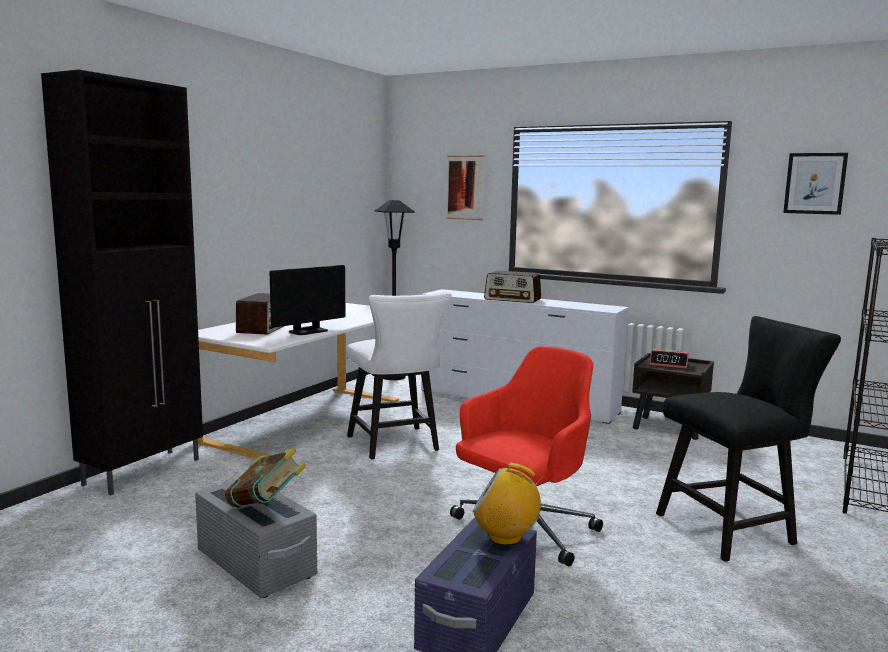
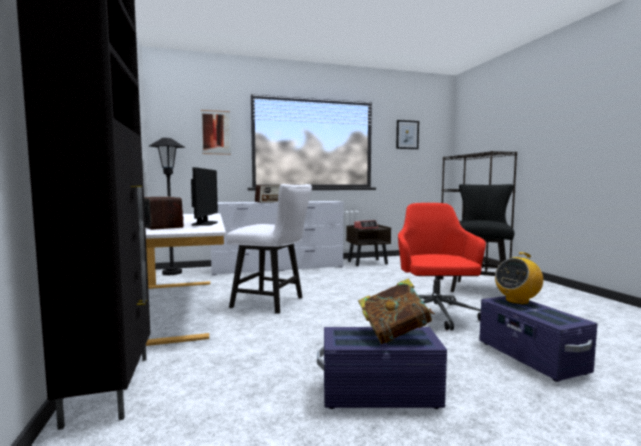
camera: 45 degrees left, 5 degrees down
(256, 564) = (379, 394): grey storage box -> purple storage box

